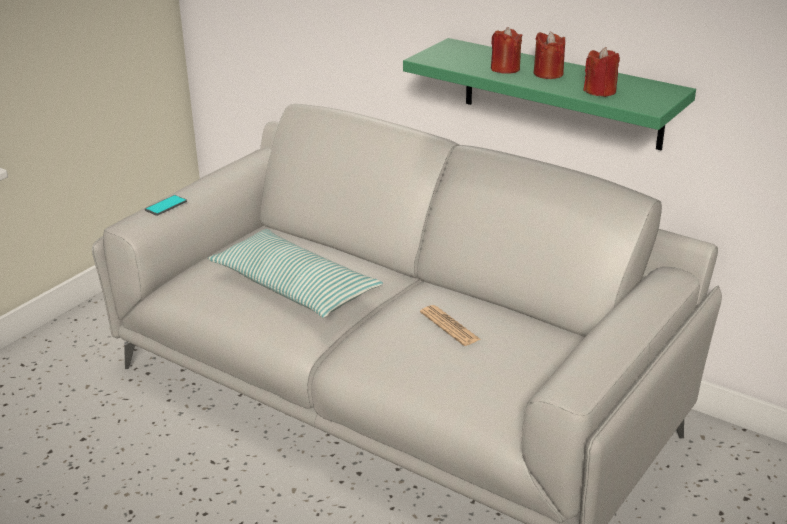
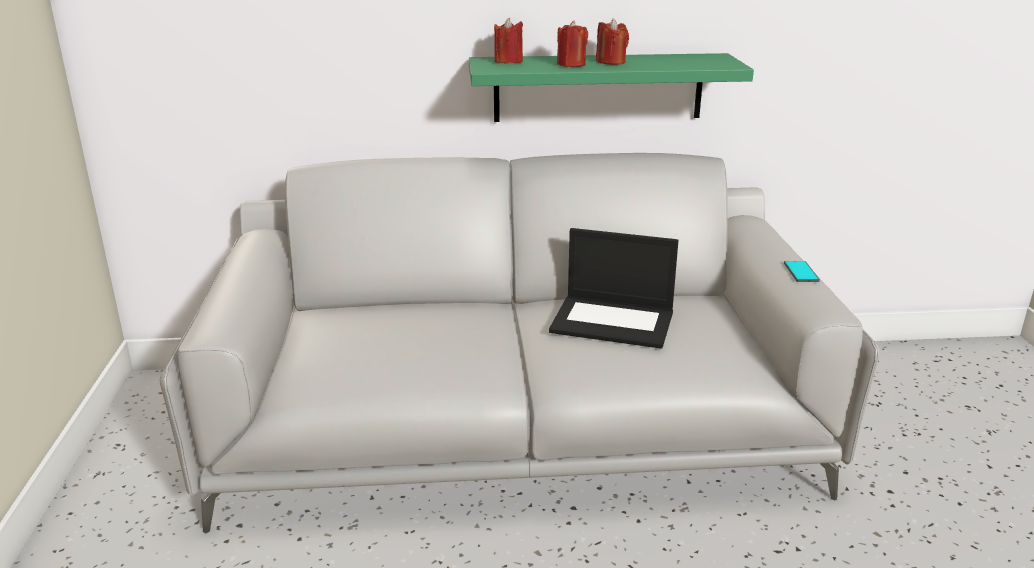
camera: 40 degrees left, 5 degrees down
(166, 206) = (231, 304): phone -> phone (801, 272)
(294, 287) = (430, 343): pillow -> none
(449, 326) = (614, 321): newspaper -> laptop
(600, 91) = (675, 64): red candle -> red candle (508, 61)

